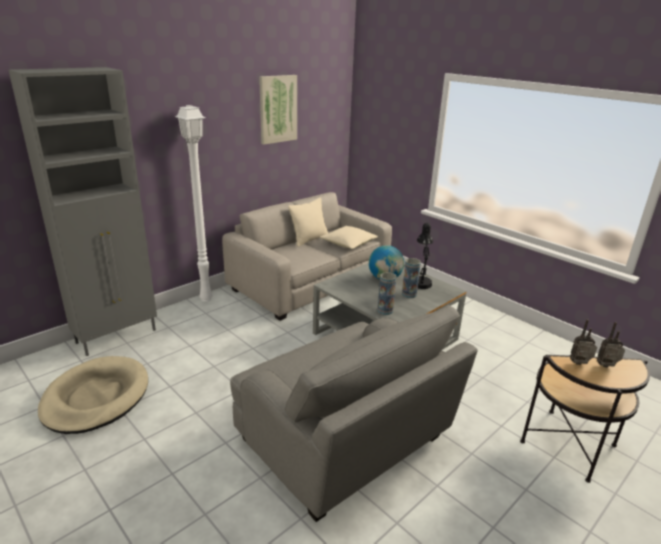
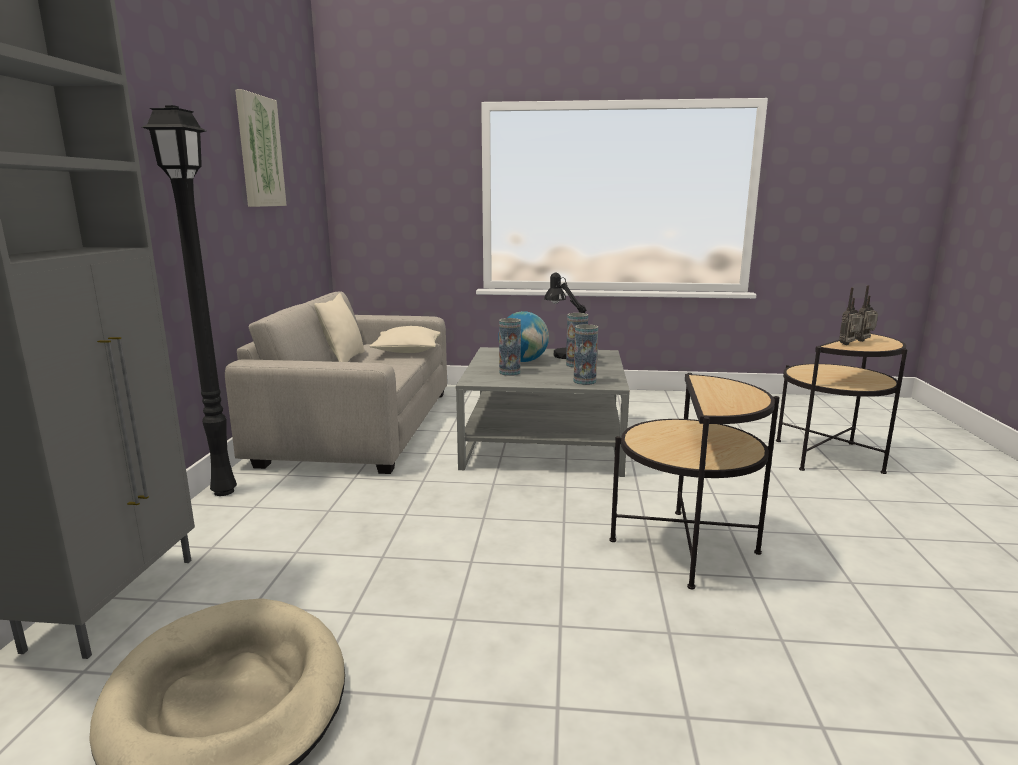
camera: 40 degrees left, 10 degrees down
(206, 298) = (223, 491): white floor lamp -> black floor lamp
(345, 442) = (683, 546): grey armchair -> side table
(358, 286) = (509, 372): none -> vase

